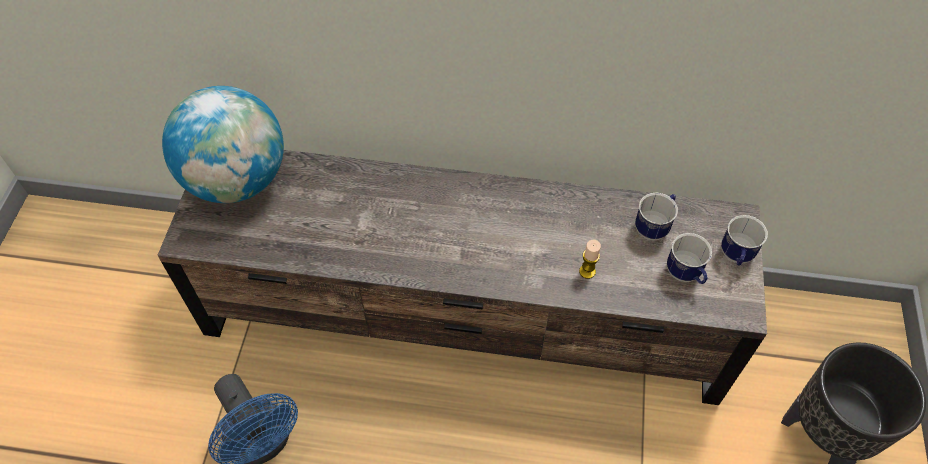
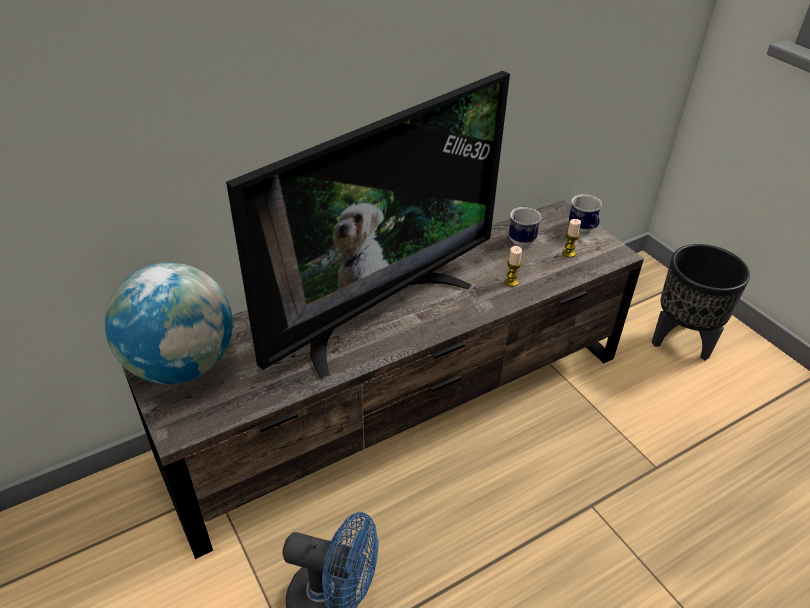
camera: 40 degrees left, 15 degrees down
(432, 224) = (377, 310): none -> television
(685, 275) = (568, 253): mug -> candle

